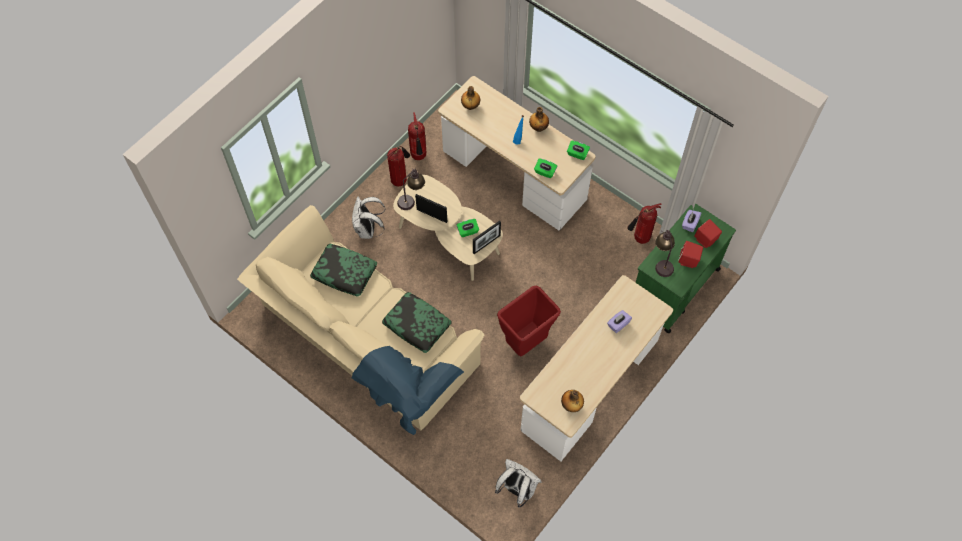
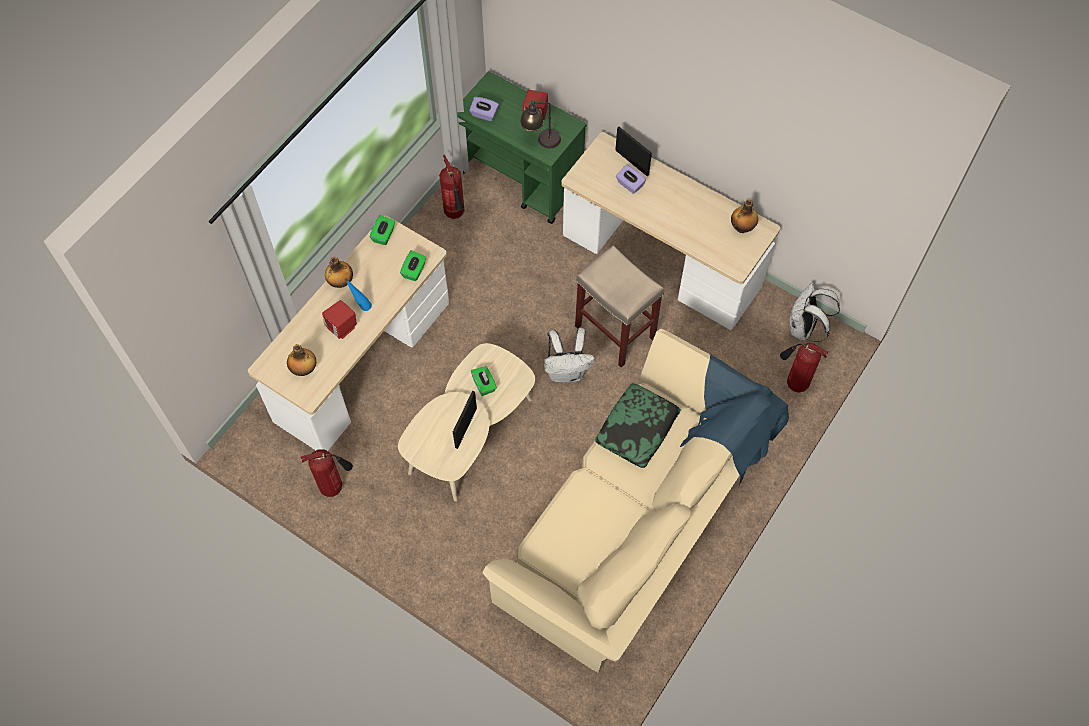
camera: 95 degrees left, 0 degrees up
(344, 273) = (568, 532): pillow -> none
(368, 230) = (462, 542): white backpack -> white backpack (567, 372)
(400, 179) = (374, 509): fire extinguisher -> fire extinguisher (794, 383)
(411, 199) = (440, 457): table lamp -> none
(486, 244) = (502, 360): picture frame -> picture frame (632, 162)
(526, 342) = (614, 331): red trash can -> beige stool
(705, 240) = (505, 99): red speaker -> red speaker (342, 327)

